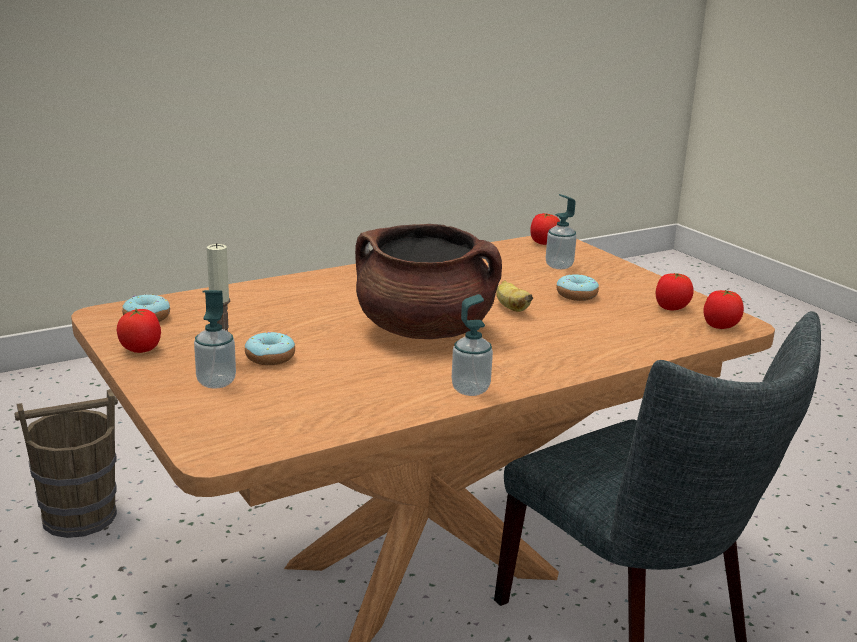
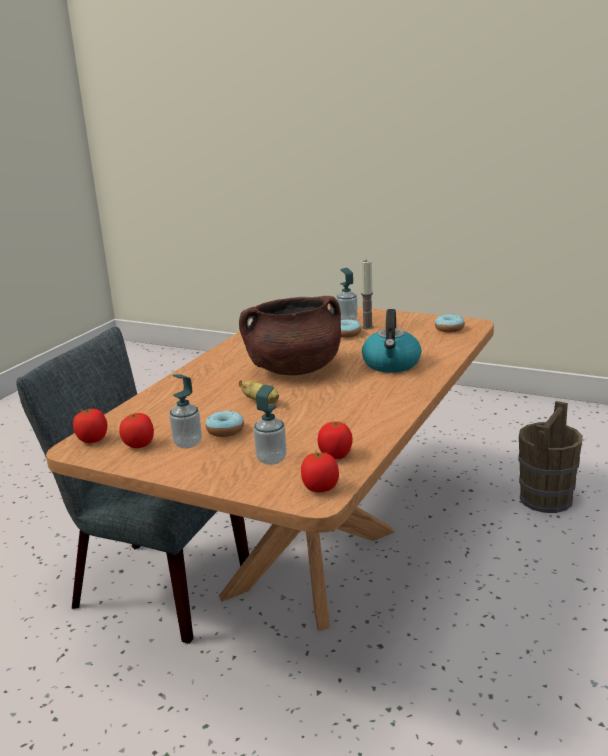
camera: 150 degrees right, 0 degrees up
(141, 349) = (411, 319): tomato -> tomato (336, 455)
(315, 300) = (391, 364): none -> kettle
(470, 389) = (227, 351): soap dispenser -> soap dispenser (187, 443)

